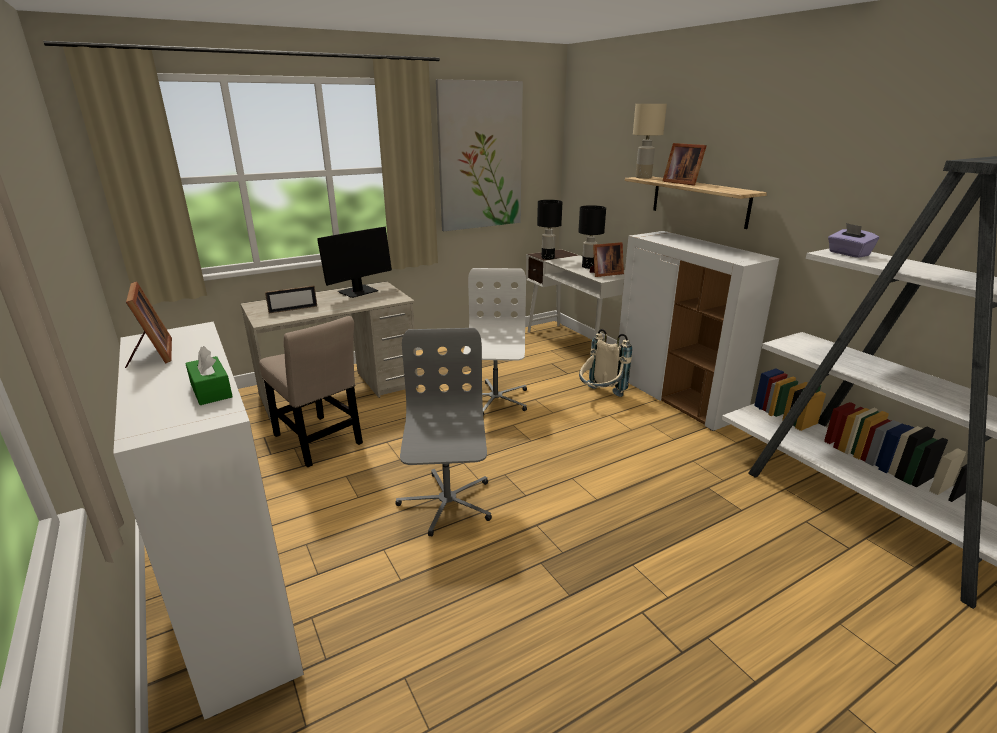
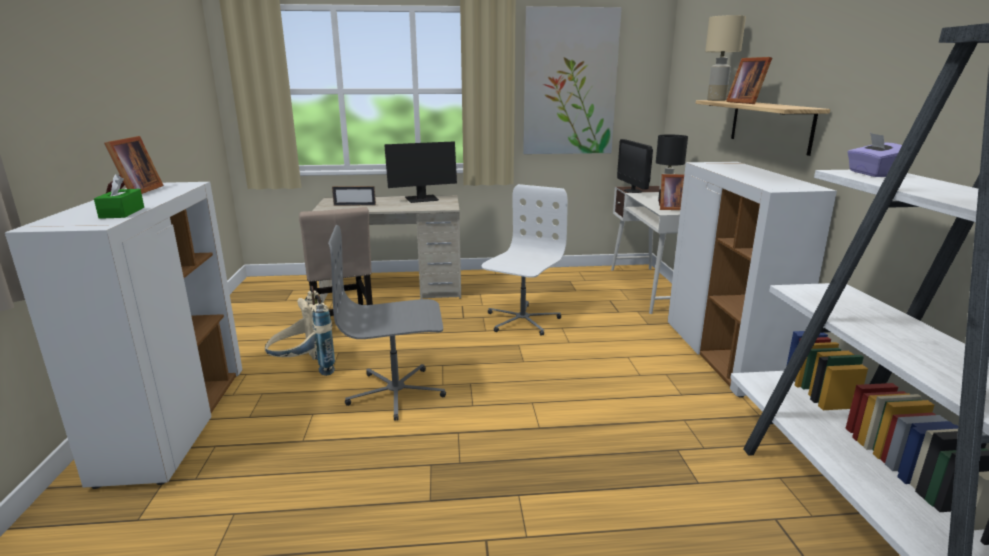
camera: 25 degrees right, 5 degrees down
(446, 503) = (396, 393): grey office chair -> grey office chair turned 120 degrees counterclockwise
(548, 258) = (633, 191): black table lamp -> monitor
(600, 397) = (633, 339): beige backpack -> beige backpack (304, 370)

